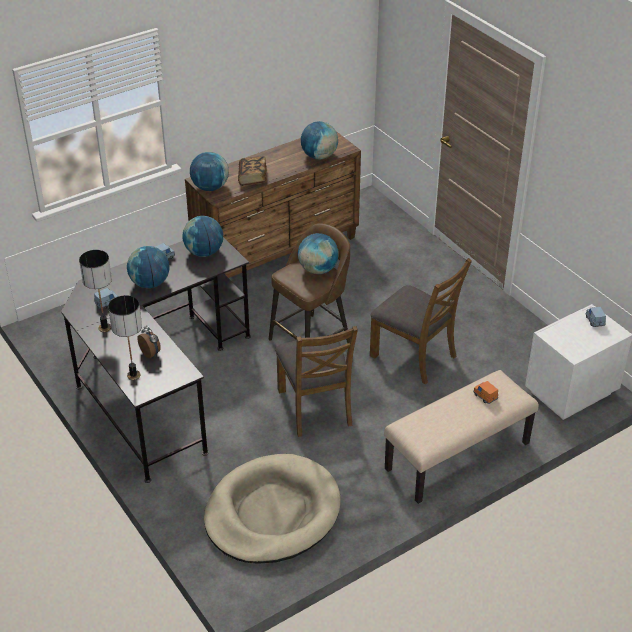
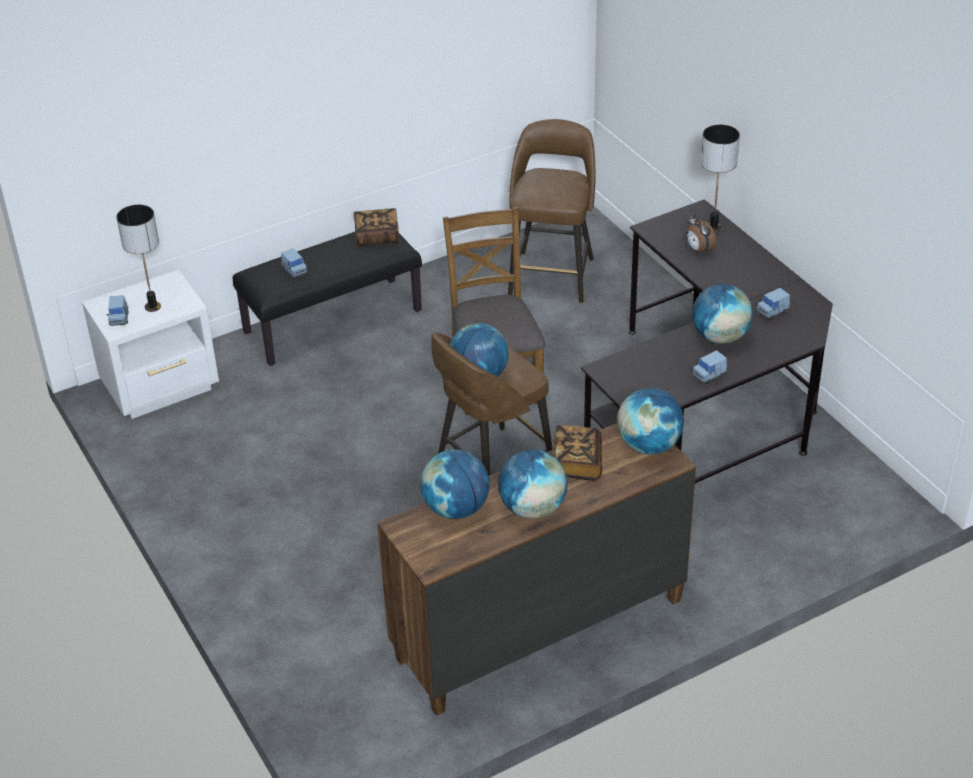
camera: 175 degrees left, 0 degrees up
(105, 328) = (765, 280): table lamp -> table lamp (152, 307)
(204, 252) = (649, 382): globe -> globe (532, 508)
(272, 513) = (552, 275): beige dog bed -> brown stool
(414, 356) = (349, 441): brown chair -> none
(425, 434) = (377, 236): none -> book
(457, 457) = (333, 321): beige bench -> black bench
(485, 396) = (295, 270): orange toy car -> blue toy car

